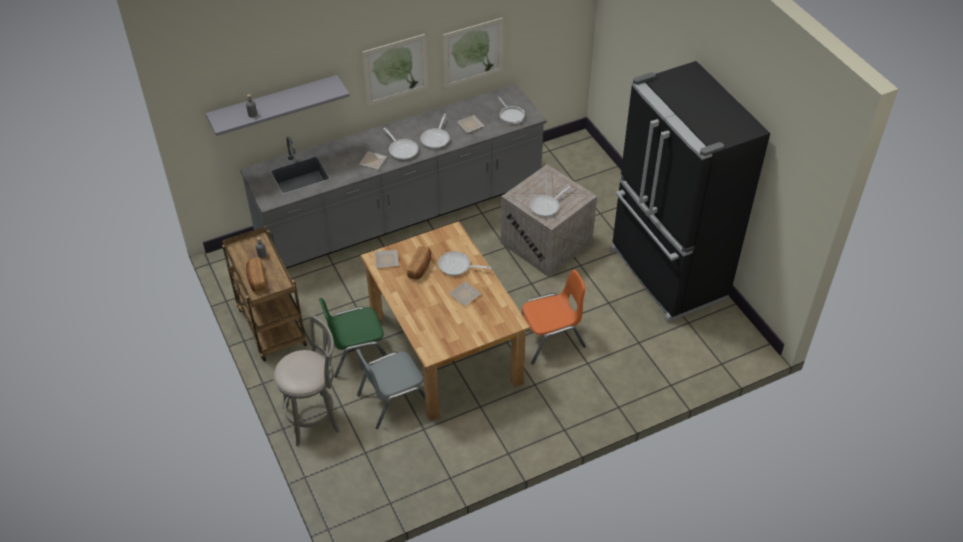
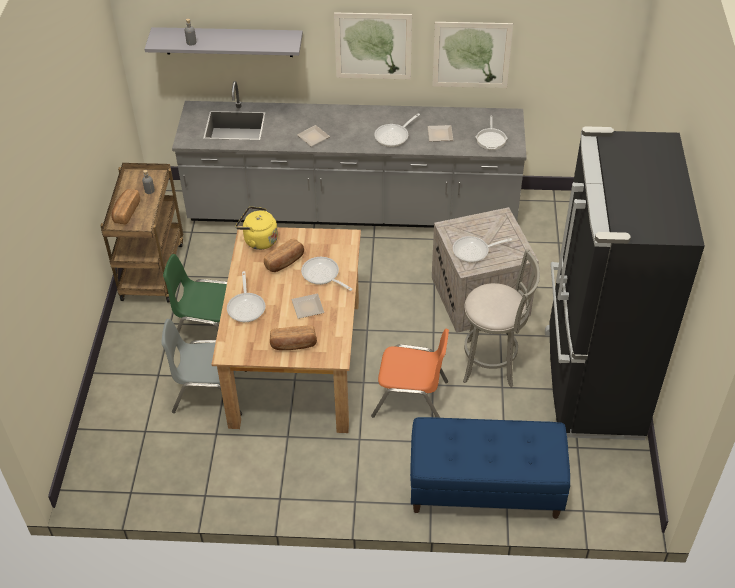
camera: 30 degrees right, 0 degrees up
(314, 418) = (124, 376): grey stool -> grey stool (493, 363)
(386, 259) = (258, 240): plate -> yellow kettle
(402, 149) = (351, 135): frying pan -> frying pan (246, 307)
(476, 326) = (293, 344): none -> bread
(647, 379) = (484, 489): none -> blue bench

